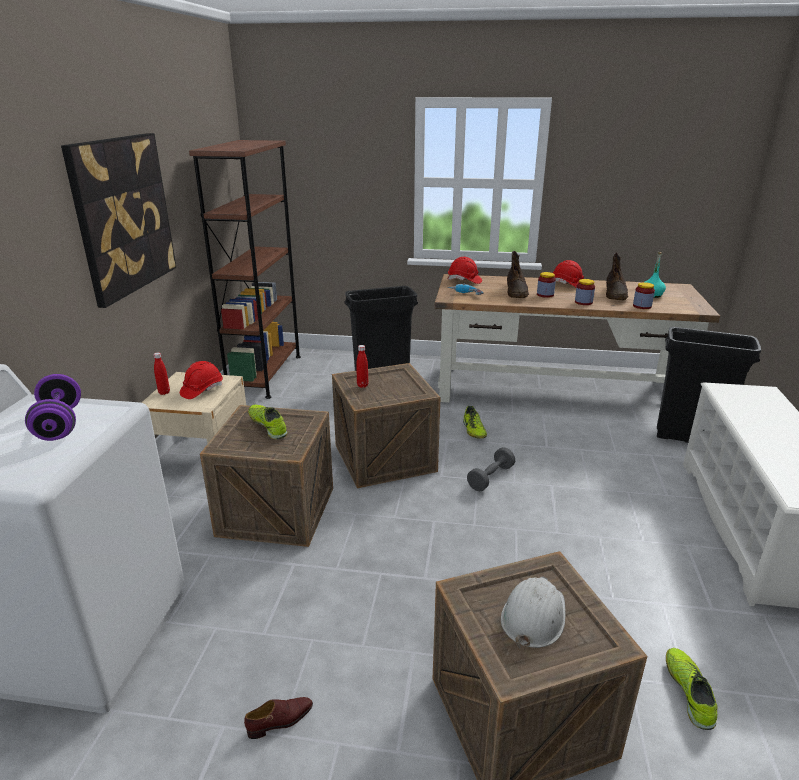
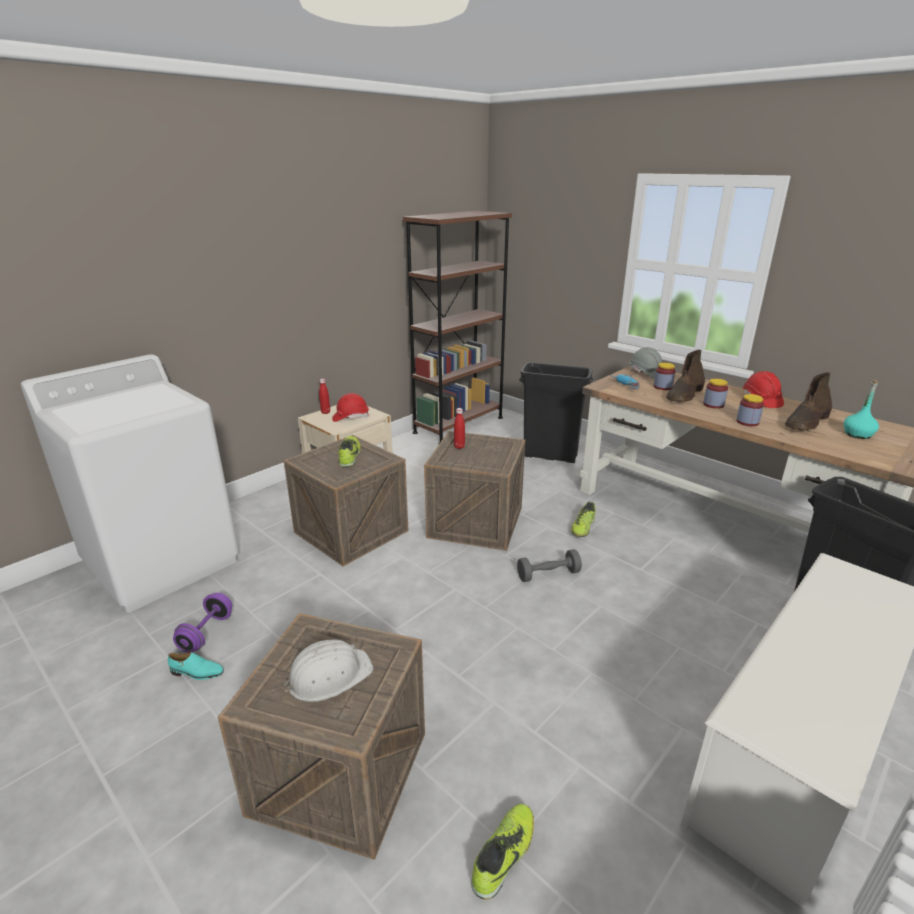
camera: 35 degrees right, 0 degrees up
(59, 424) = (146, 402): purple dumbbell -> purple dumbbell (206, 633)
(123, 215) = (313, 264): picture -> none
(280, 721) = (197, 672): brown shoe -> turquoise shoe
(464, 280) = (646, 373): red hard hat -> grey hard hat
(642, 306) = (819, 443): jar -> jar (662, 387)

